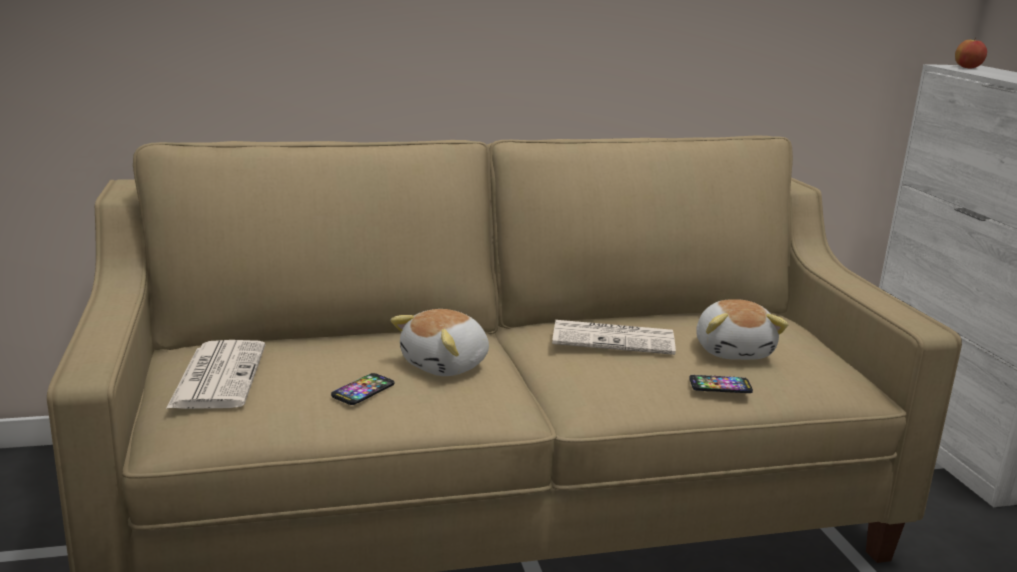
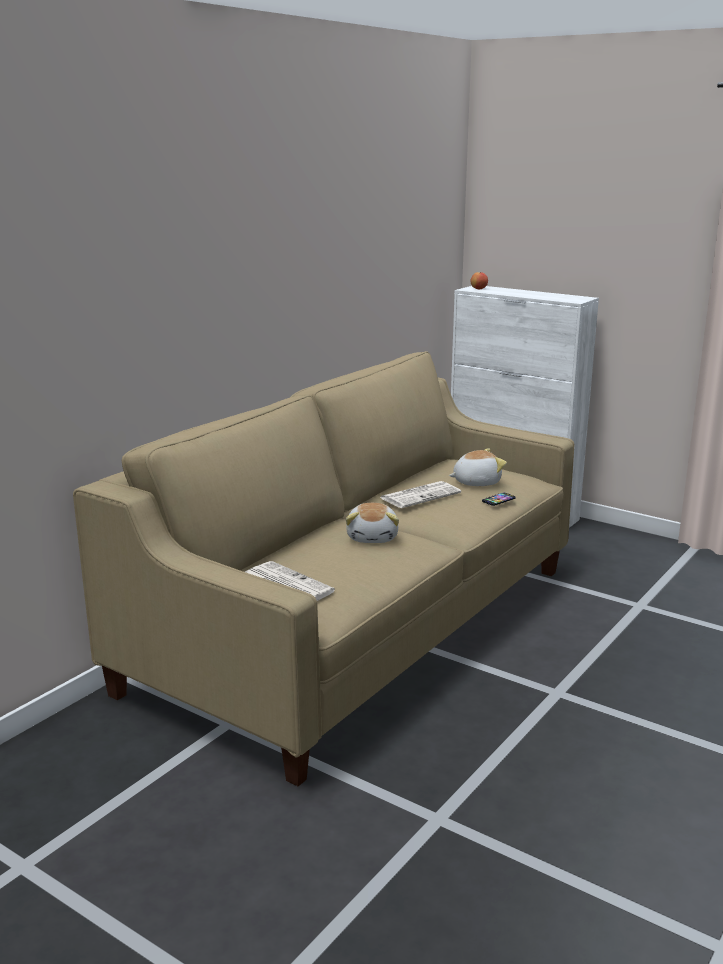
camera: 40 degrees left, 0 degrees up
(363, 390) = (367, 562): phone -> none
(734, 351) = (476, 482): plush toy -> plush toy turned 60 degrees counterclockwise

